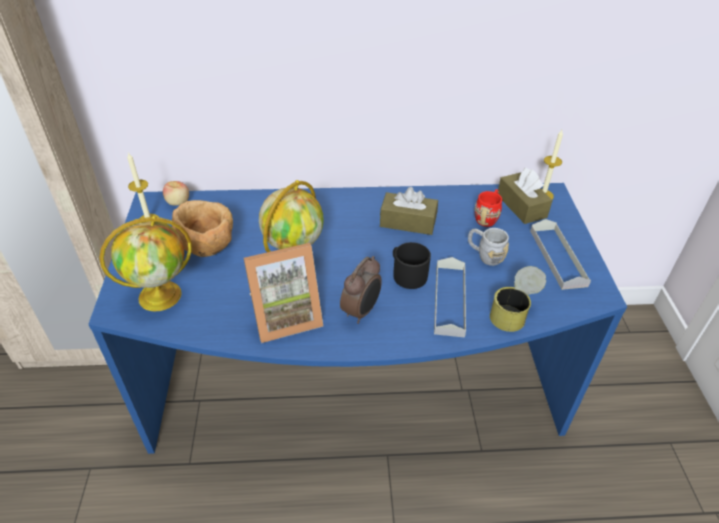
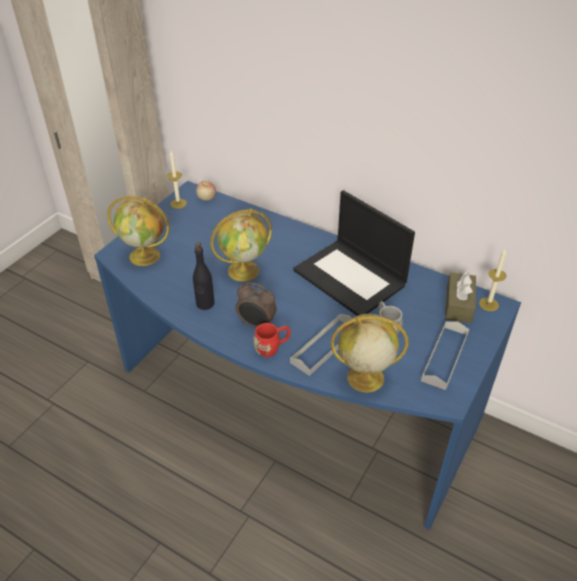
camera: 35 degrees right, 0 degrees up
(208, 248) = (198, 237): brown bowl -> none
(285, 316) = (205, 304): picture frame -> black bottle
(361, 311) = (256, 324): alarm clock -> alarm clock turned 45 degrees clockwise
(407, 274) = (312, 314): black mug -> none
(408, 222) = (351, 278): brown tissue box -> laptop
(487, 217) = (419, 301): red mug -> red mug (272, 348)
(514, 312) = (364, 378): can -> globe

